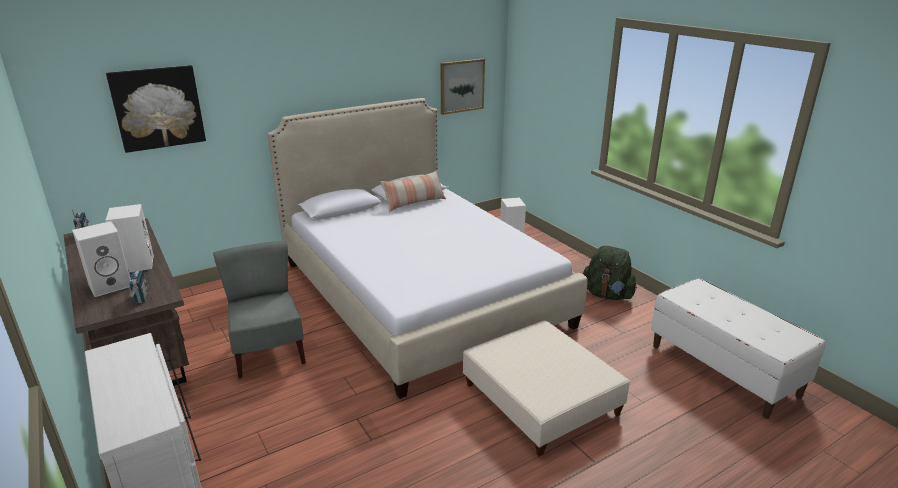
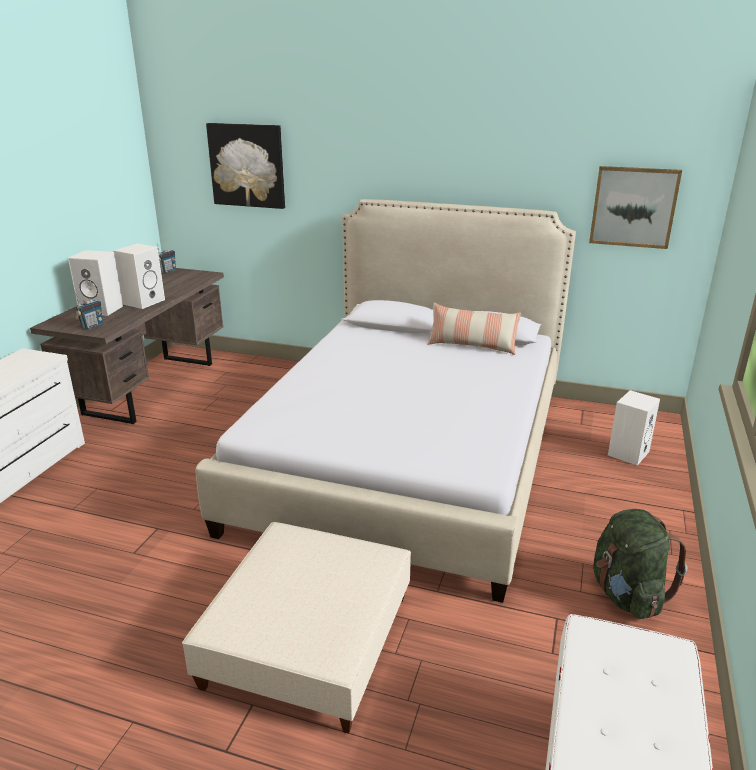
camera: 50 degrees right, 0 degrees up
(268, 353) = (207, 435): grey chair -> none

